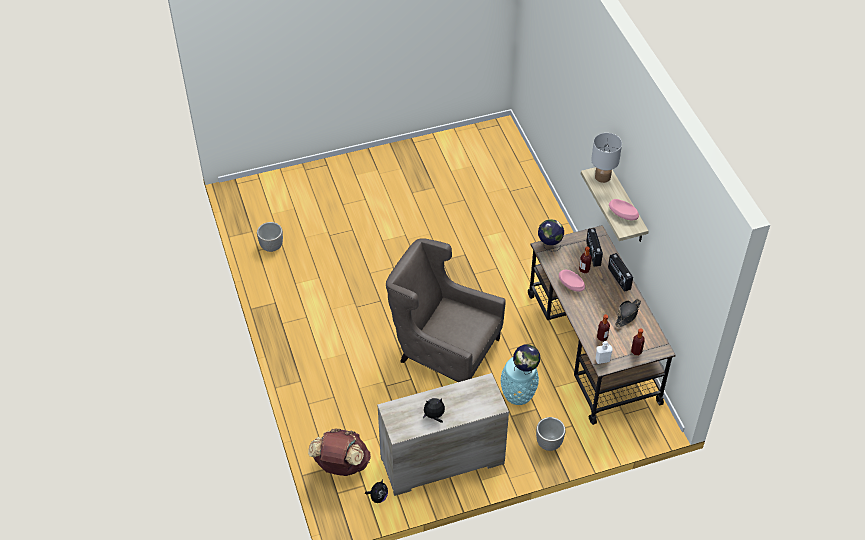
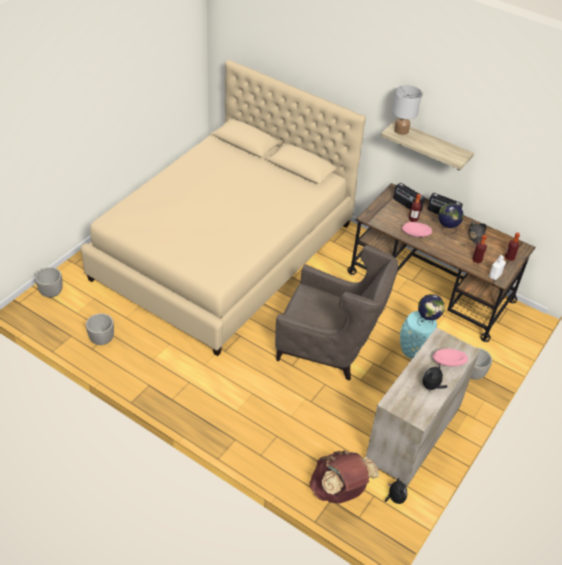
camera: 40 degrees left, 5 degrees down
(267, 187) = (51, 292): none -> planter
(437, 219) = (225, 251): none -> beige bed
(444, 350) = (328, 347): grey armchair -> grey armchair turned 150 degrees counterclockwise
(549, 245) = (370, 214): globe -> globe (446, 230)
(622, 214) = (444, 149): pink bowl -> pink bowl (448, 362)

